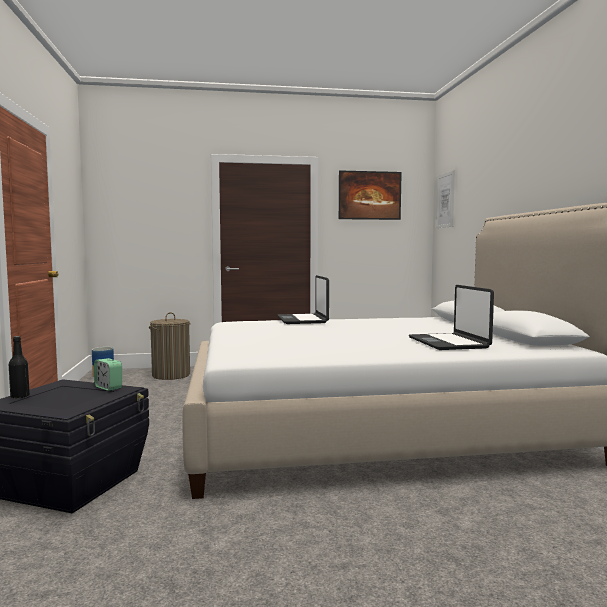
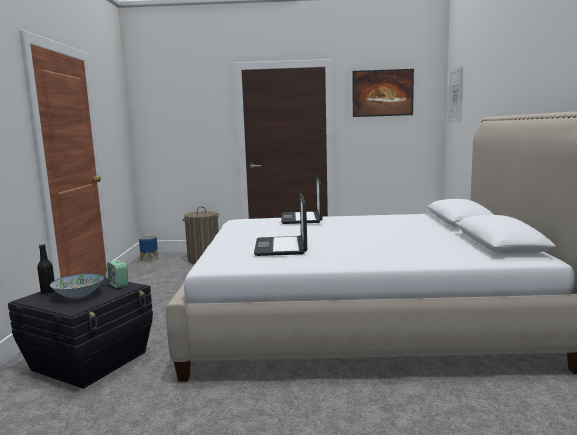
camera: 10 degrees right, 5 degrees up
(63, 399) = (79, 295): none -> bowl
(449, 343) = (418, 248): laptop -> laptop (281, 247)

